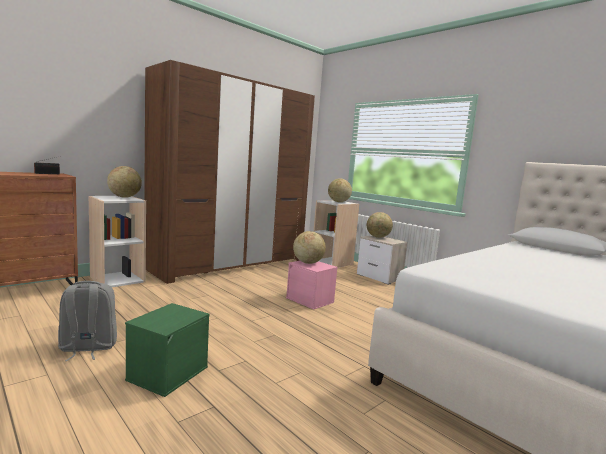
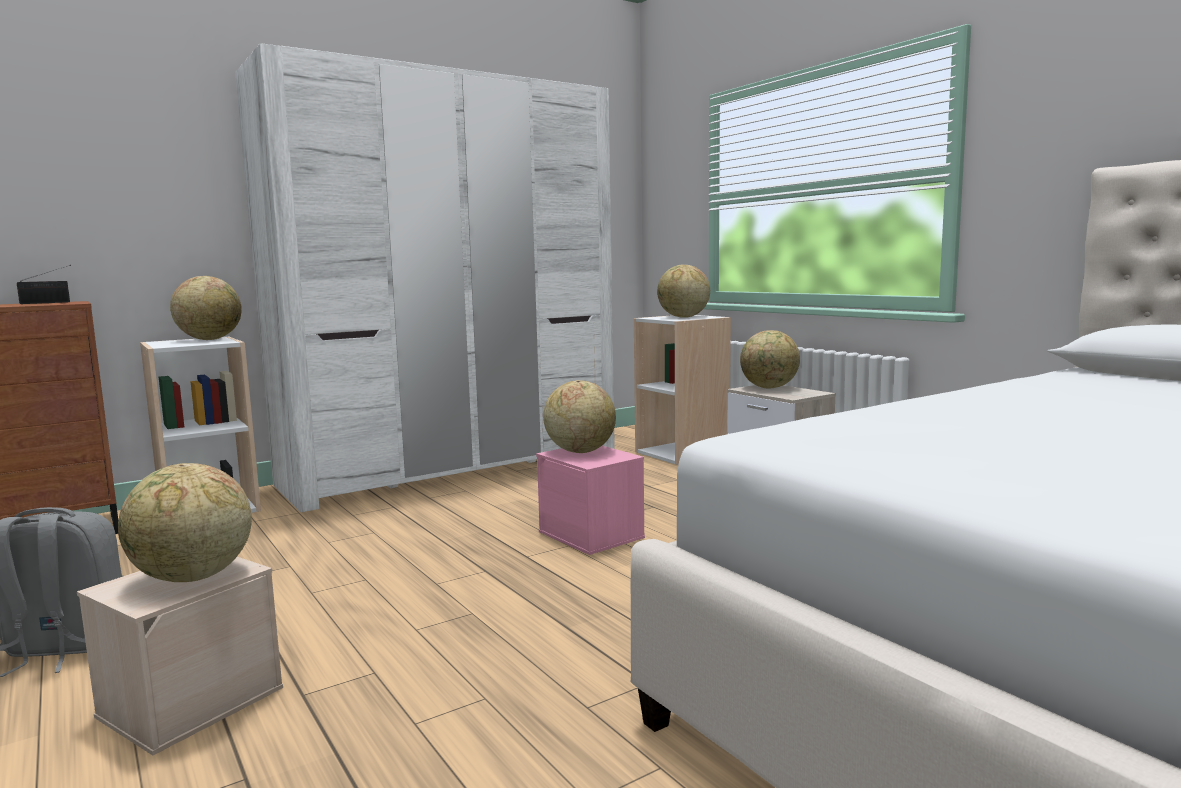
camera: 10 degrees right, 0 degrees up
(168, 372) = (192, 700): green storage box -> beige storage box
(176, 317) = (192, 578): none -> globe
(230, 264) = (455, 468): brown wardrobe -> white wardrobe

